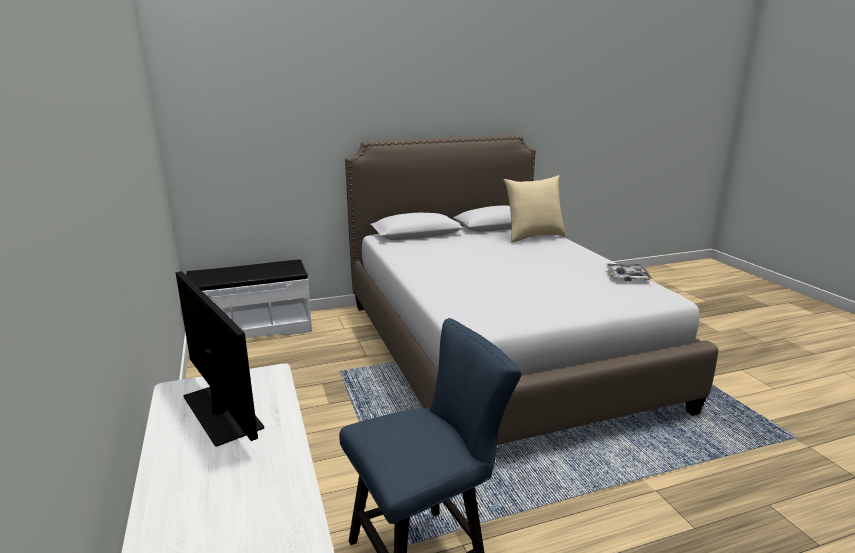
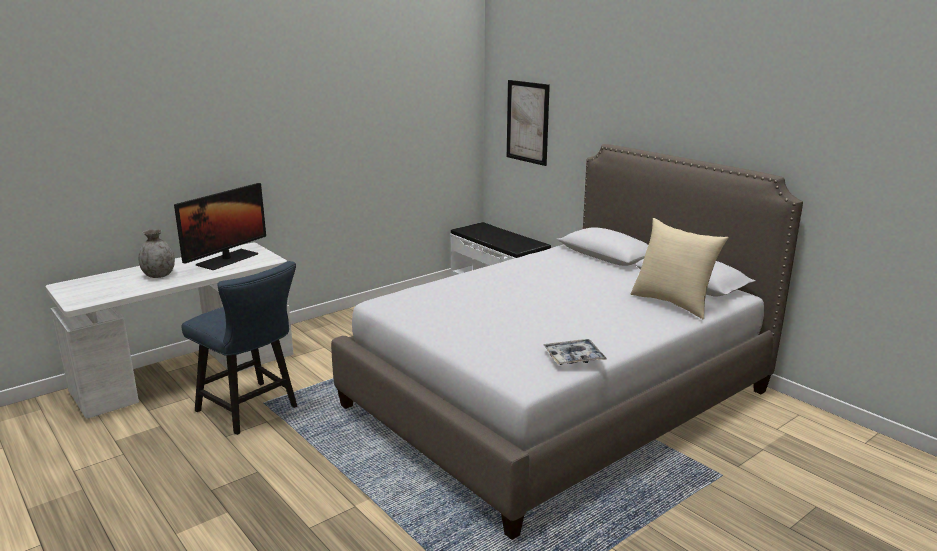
camera: 70 degrees right, 0 degrees up
(230, 493) = (158, 275): none -> grey vase
(243, 139) = (527, 122): none -> picture

